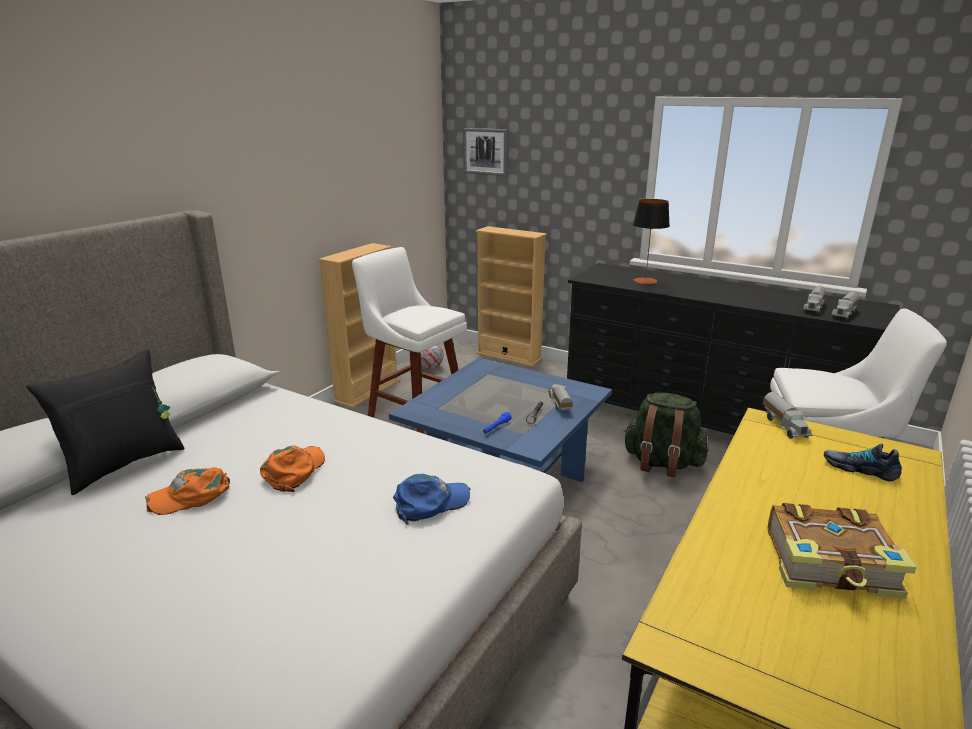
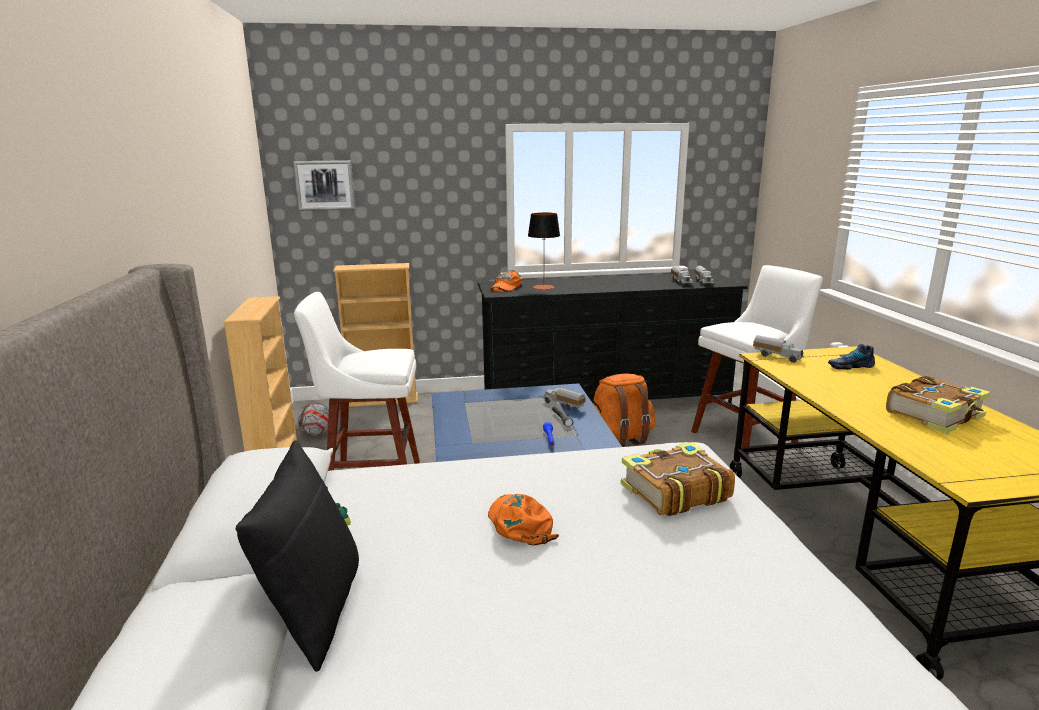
camera: 40 degrees left, 5 degrees down
(191, 496) = (469, 592): orange cap -> orange cap (506, 287)
(431, 503) = (673, 492): blue cap -> book
(662, 463) = (620, 438): green backpack -> orange backpack

